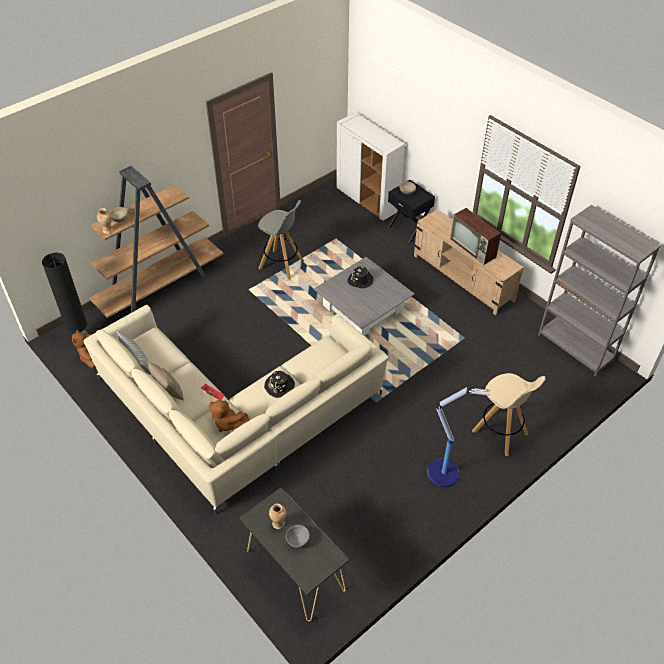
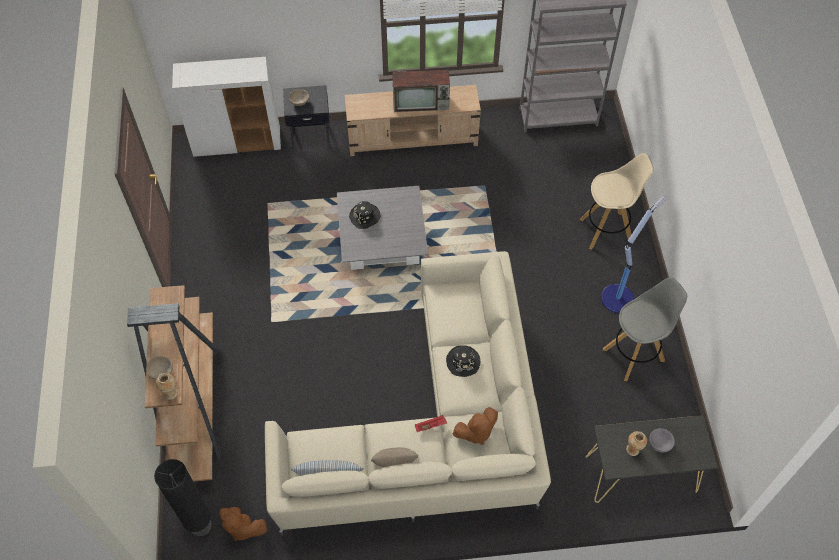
camera: 55 degrees left, 10 degrees up
(282, 265) = (262, 271): grey stool -> grey stool (634, 354)

